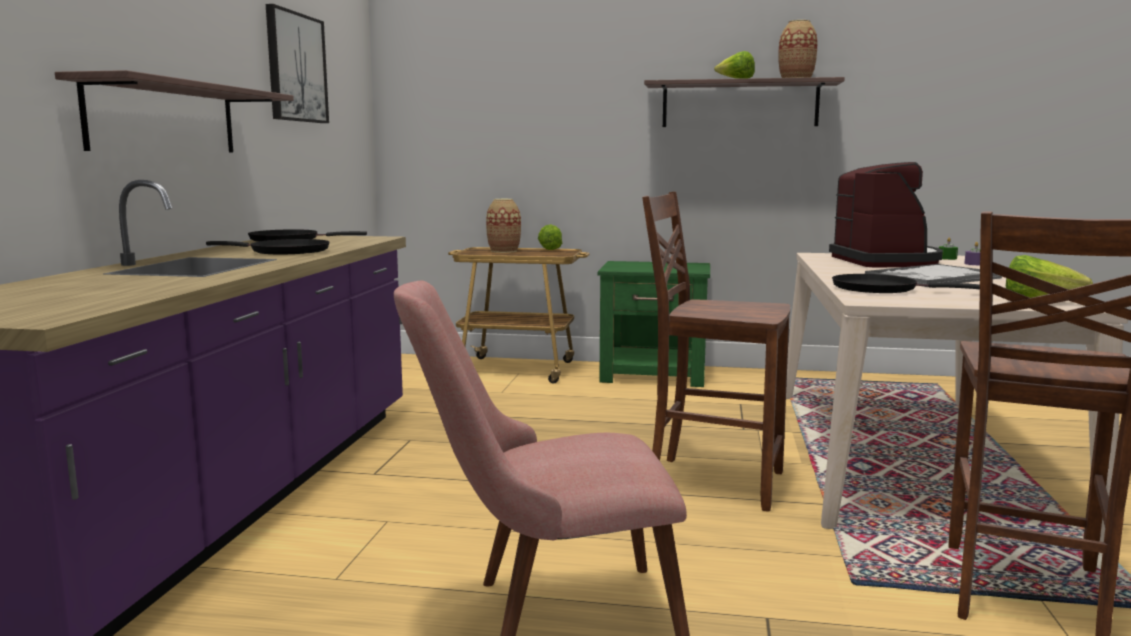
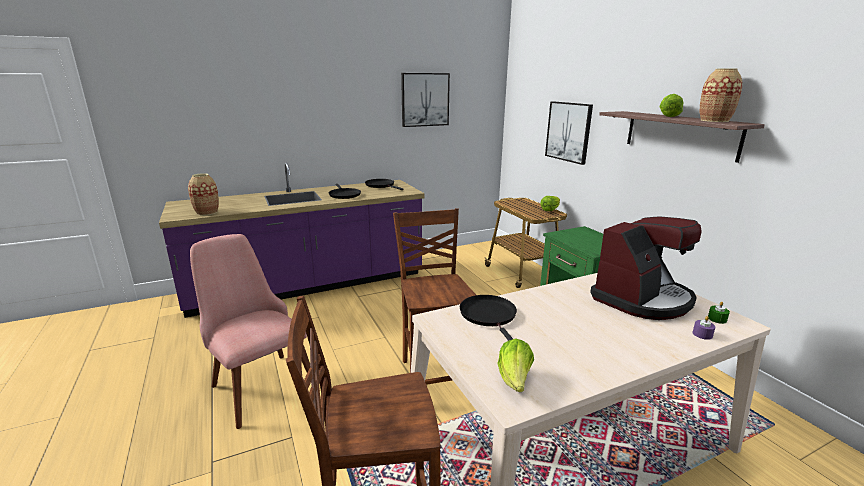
camera: 55 degrees right, 10 degrees up
(164, 119) = (323, 134): shelf -> none
(504, 251) = (527, 205): vase -> vase (207, 212)
(546, 124) = (568, 131): none -> picture
(931, 278) = (576, 326): tray -> none

